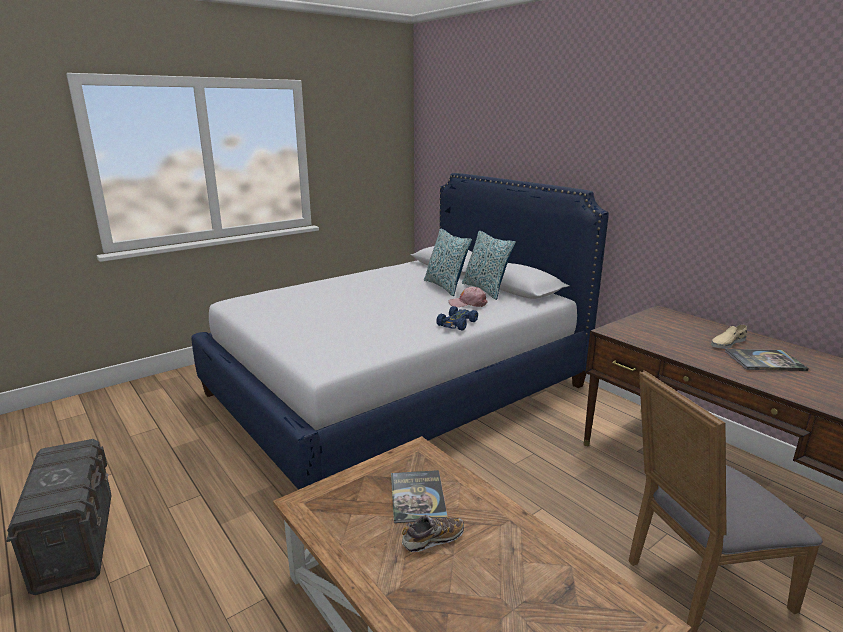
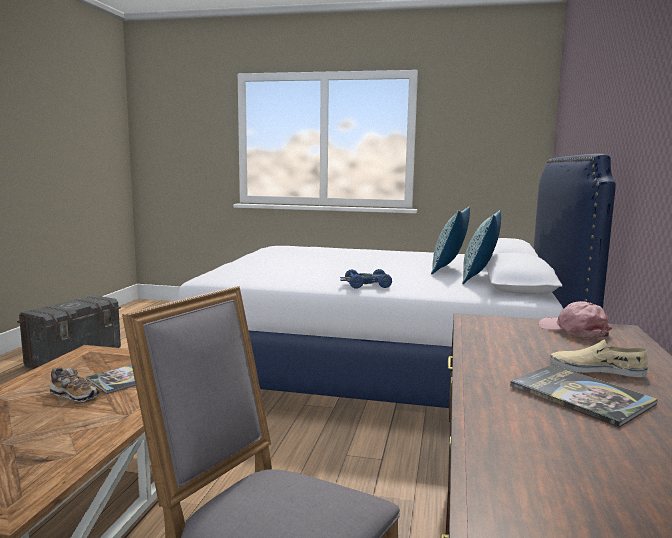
camera: 50 degrees right, 10 degrees down
(468, 303) = (426, 280): pink cap -> pink cap (574, 330)

